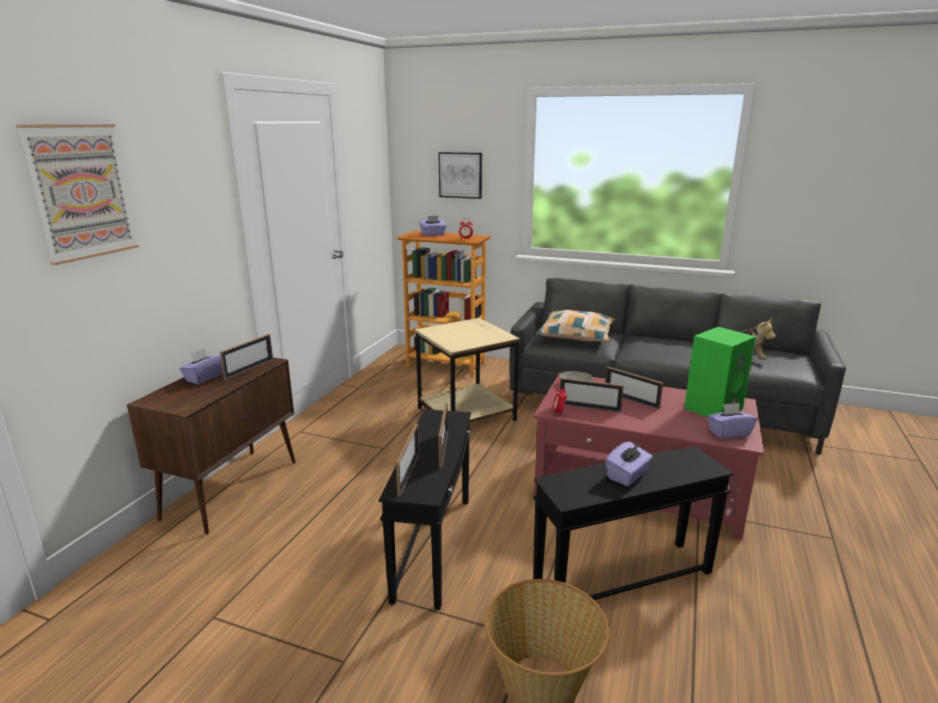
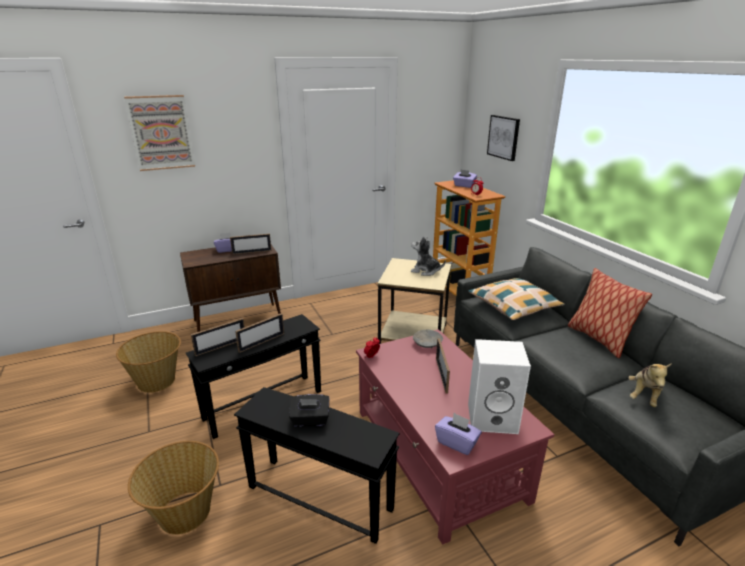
camera: 45 degrees right, 5 degrees up
(241, 610) = (157, 381): none -> basket
(471, 329) = (425, 271): none -> plush toy
(589, 407) = (399, 364): picture frame -> none
(627, 476) = (310, 420): purple tissue box -> black tissue box
(662, 337) = (598, 339): none -> pillow
(713, 408) = (493, 417): green speaker -> white speaker

